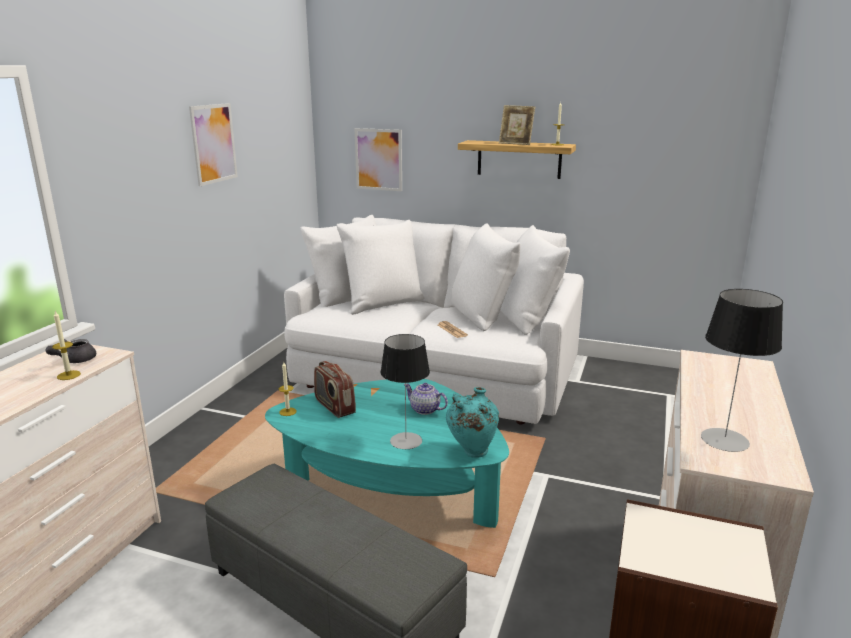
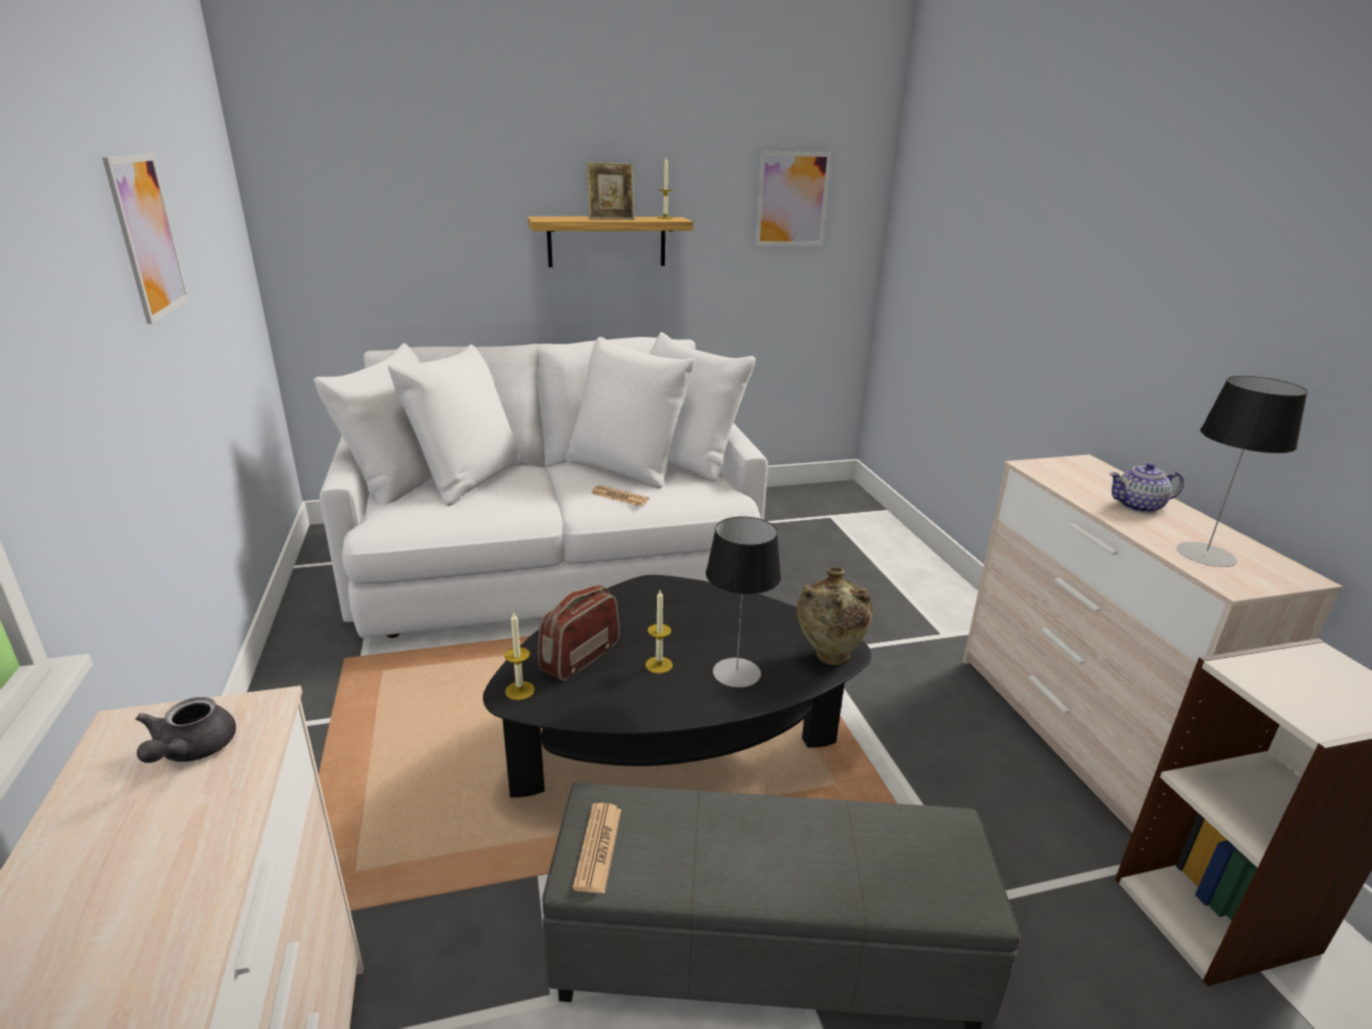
camera: 35 degrees left, 5 degrees up
(68, 375) = (229, 790): candle -> candle (659, 665)
(249, 491) = (598, 848): none -> newspaper
(334, 407) = (580, 657): radio -> radio turned 105 degrees clockwise
(378, 159) = (380, 253): picture -> picture (792, 199)
(392, 493) = (674, 751): turquoise coffee table -> black coffee table
(425, 410) = (704, 619): teapot -> teapot (1139, 506)
(471, 452) = (828, 658): turquoise vase -> beige vase

